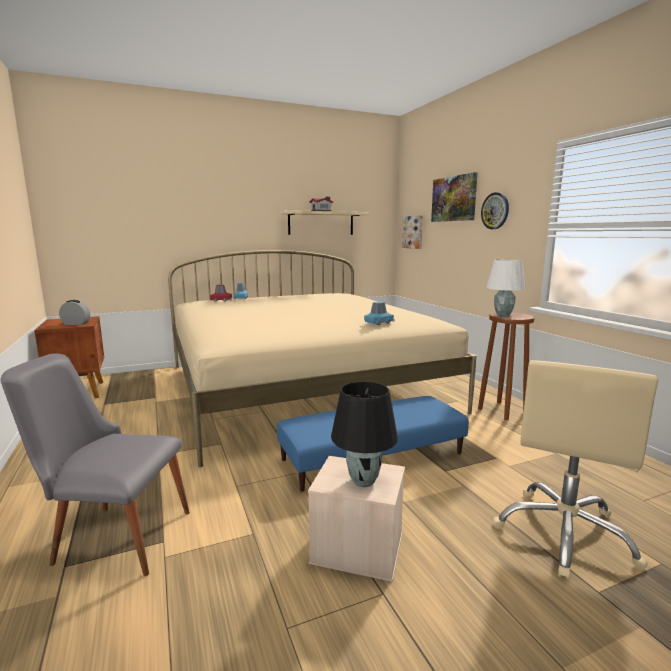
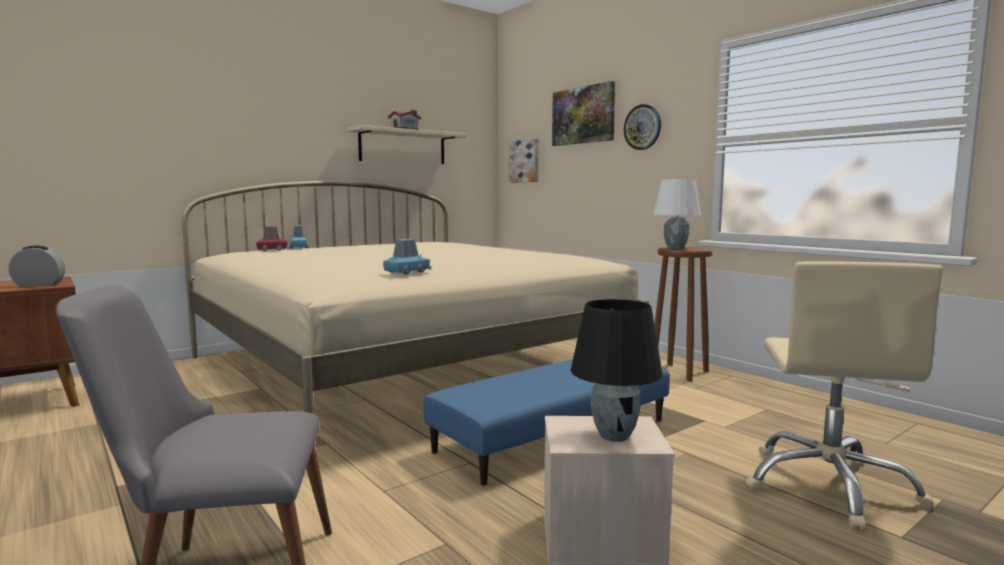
camera: 15 degrees left, 5 degrees down
(379, 323) = (531, 261): blue toy car -> blue toy car (407, 272)

